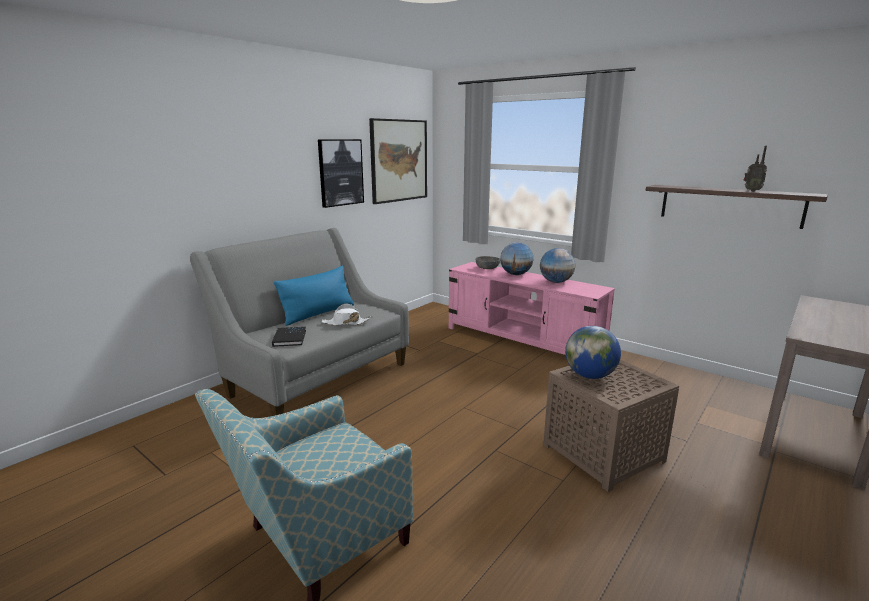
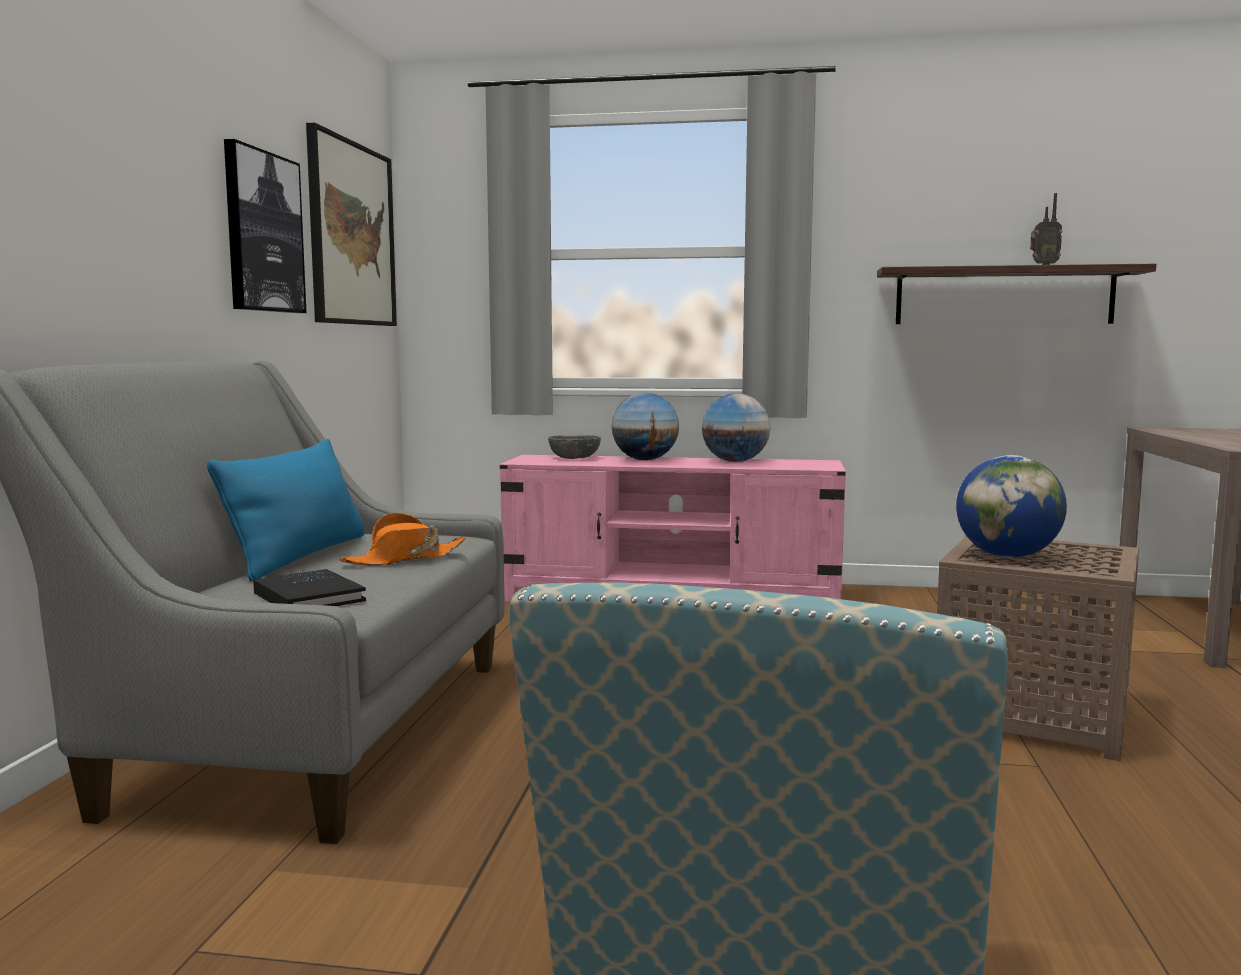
camera: 30 degrees left, 10 degrees down
(346, 323) = (404, 559): white hat -> orange hat

